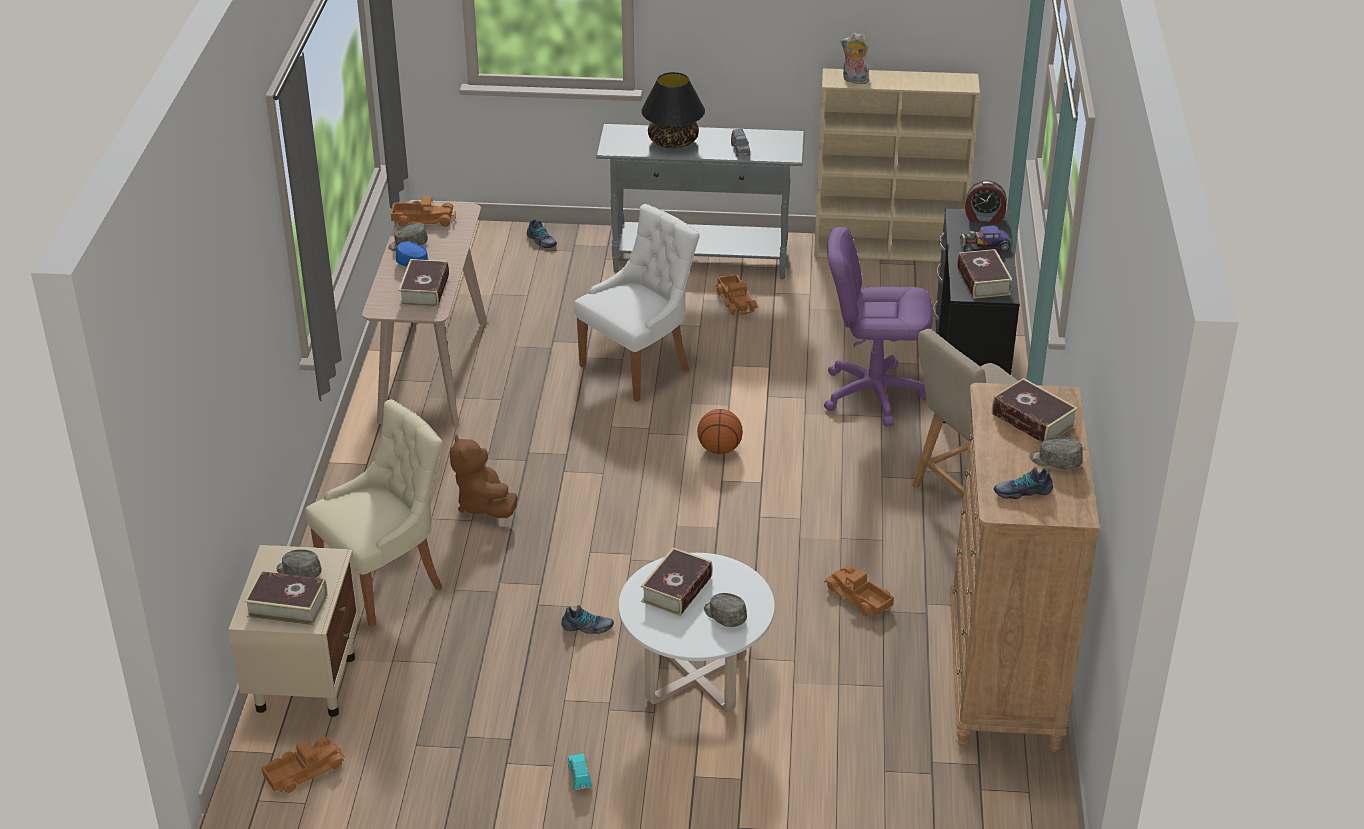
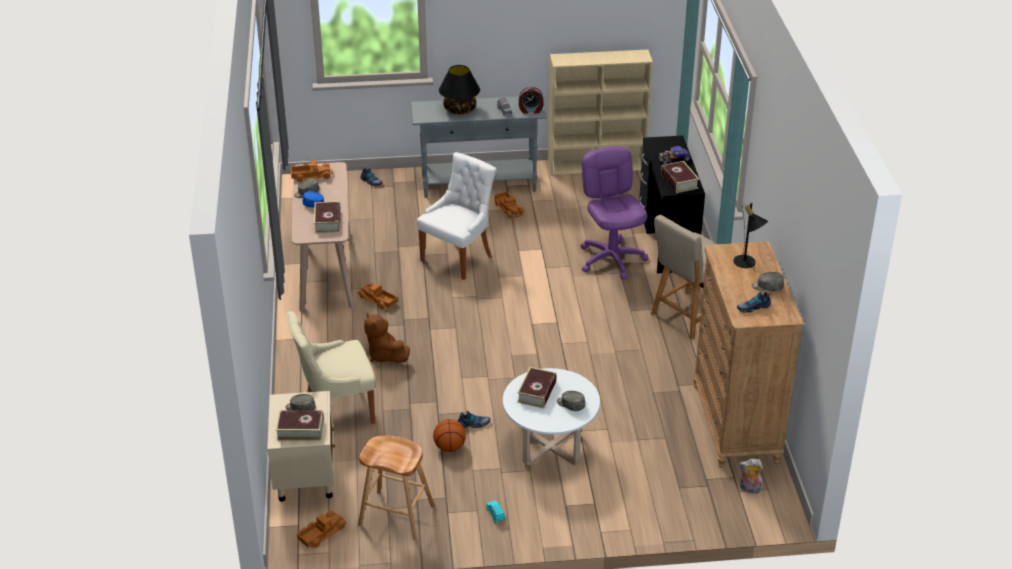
camera: 10 degrees left, 0 degrees up
(385, 581) = (336, 410): beige chair -> beige chair turned 150 degrees counterclockwise
(425, 758) = (396, 516): none -> brown stool
(719, 449) = (525, 304): basketball -> basketball (449, 447)
(854, 80) = (572, 60): plush toy -> plush toy (749, 489)
(858, 598) = (635, 386): toy truck -> toy truck (377, 300)
(873, 394) = (611, 259): purple office chair -> purple office chair turned 75 degrees clockwise
(984, 218) = (669, 141): alarm clock -> alarm clock (531, 110)
(1033, 420) = (747, 264): book -> black table lamp

